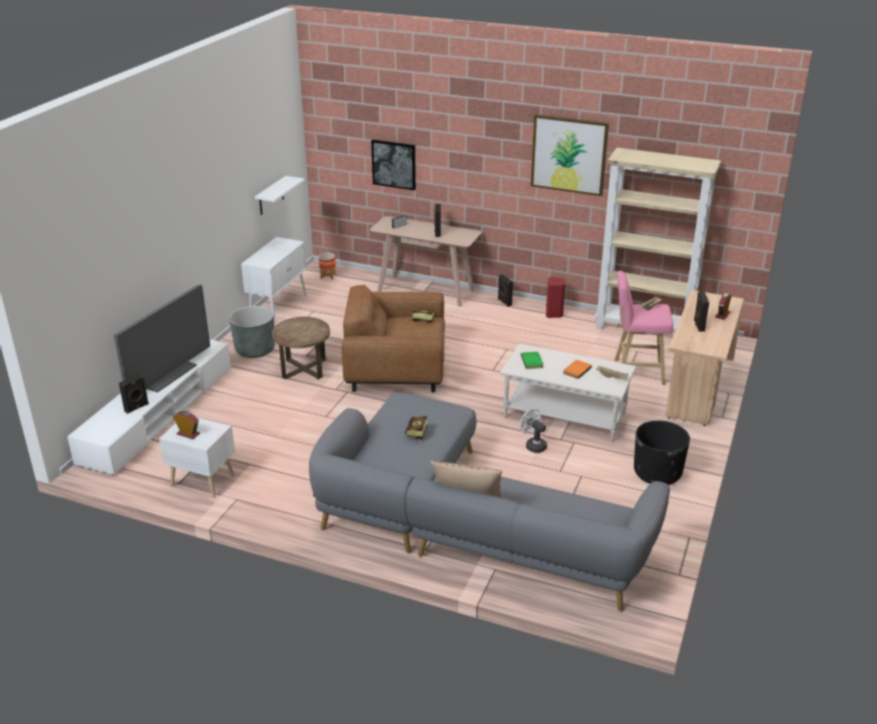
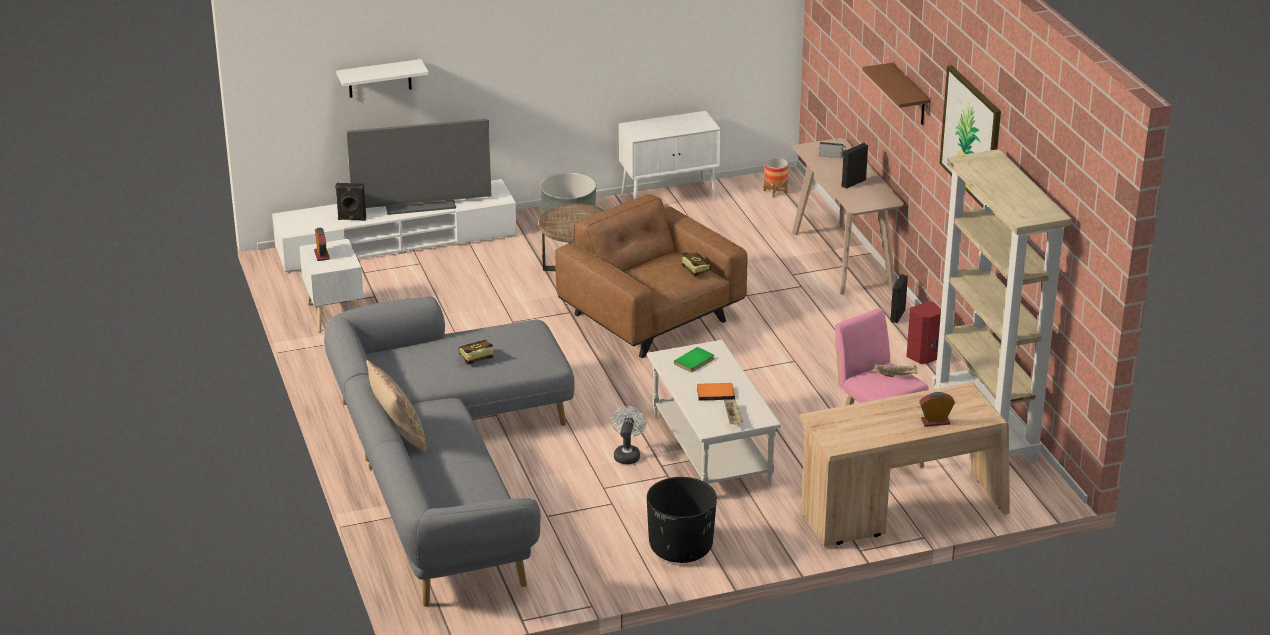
camera: 50 degrees right, 0 degrees up
(271, 196) = (705, 56): white shelf -> white shelf (379, 78)
(394, 164) = (856, 71): picture -> none
(476, 155) = (910, 95): none -> brown shelf
(698, 326) = (881, 415): black speaker -> none

